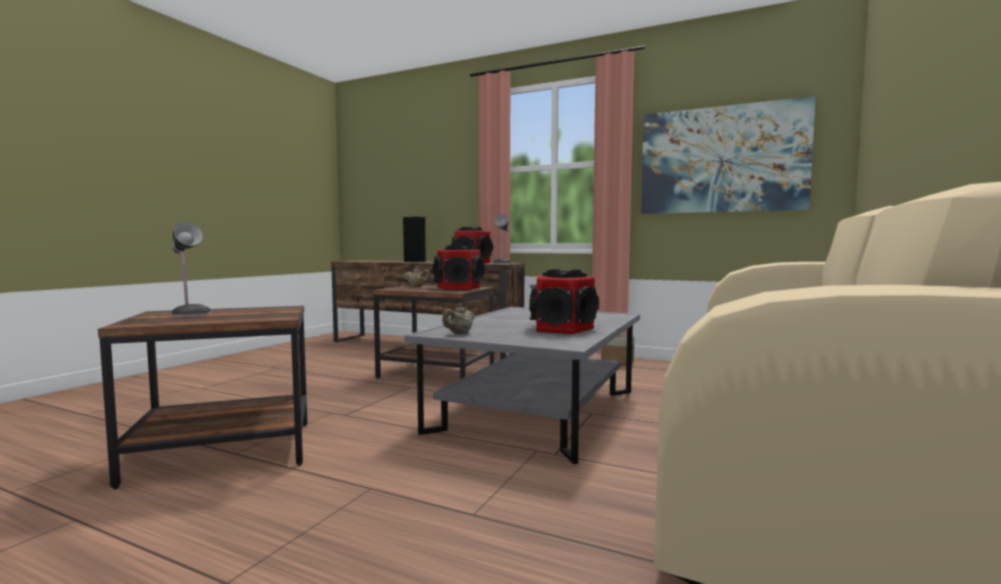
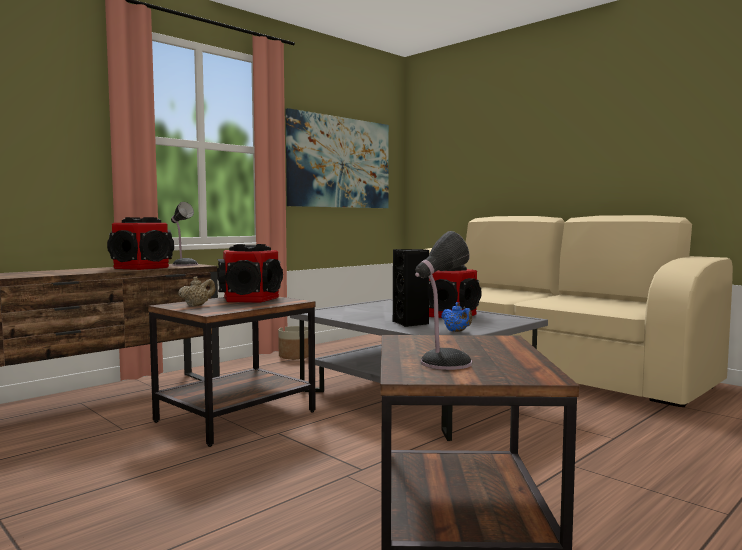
camera: 70 degrees left, 0 degrees up
(415, 261) = (31, 273): black speaker -> black speaker (411, 323)
(459, 334) = (457, 331): beige teapot -> blue teapot

